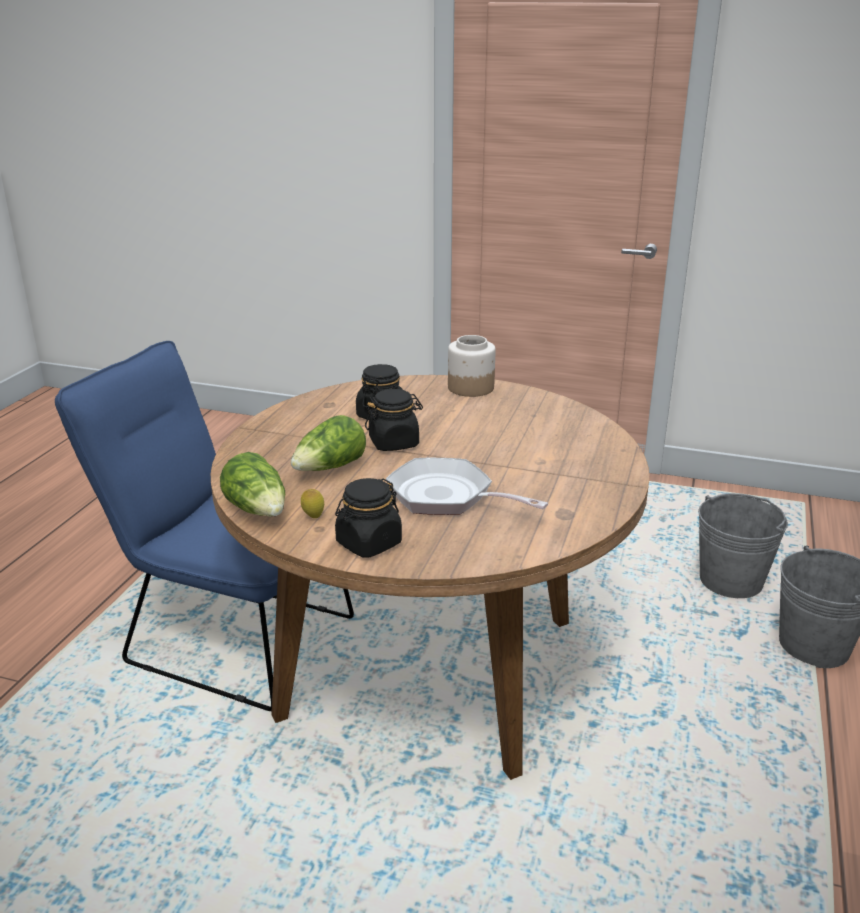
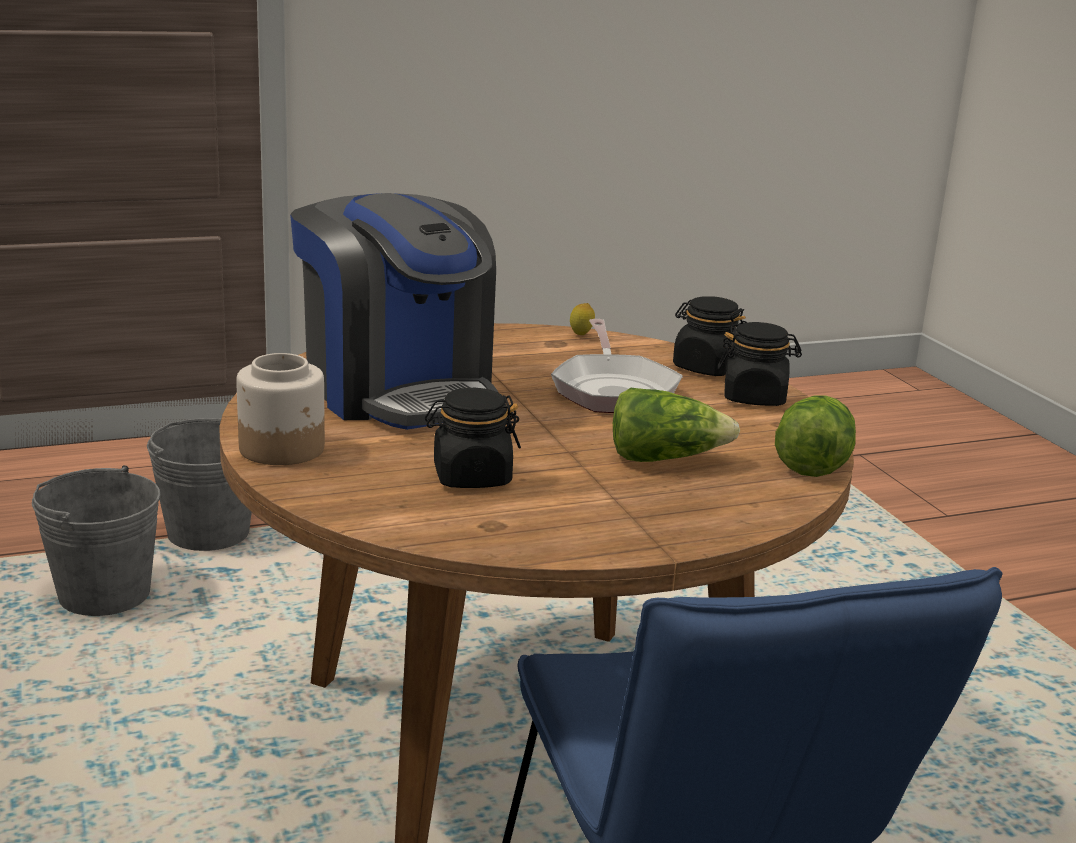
camera: 130 degrees left, 5 degrees down
(313, 517) = (766, 433): lemon -> lemon (581, 335)
(394, 443) = (540, 445): black jar -> black jar (706, 368)
(521, 432) = (398, 391): none -> coffee machine

